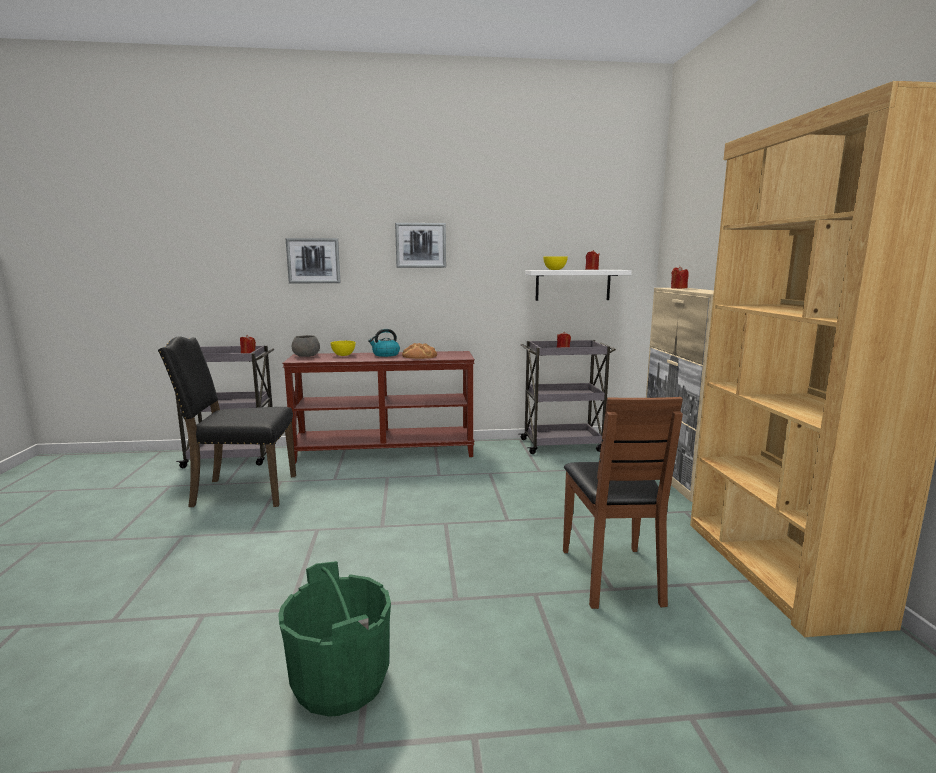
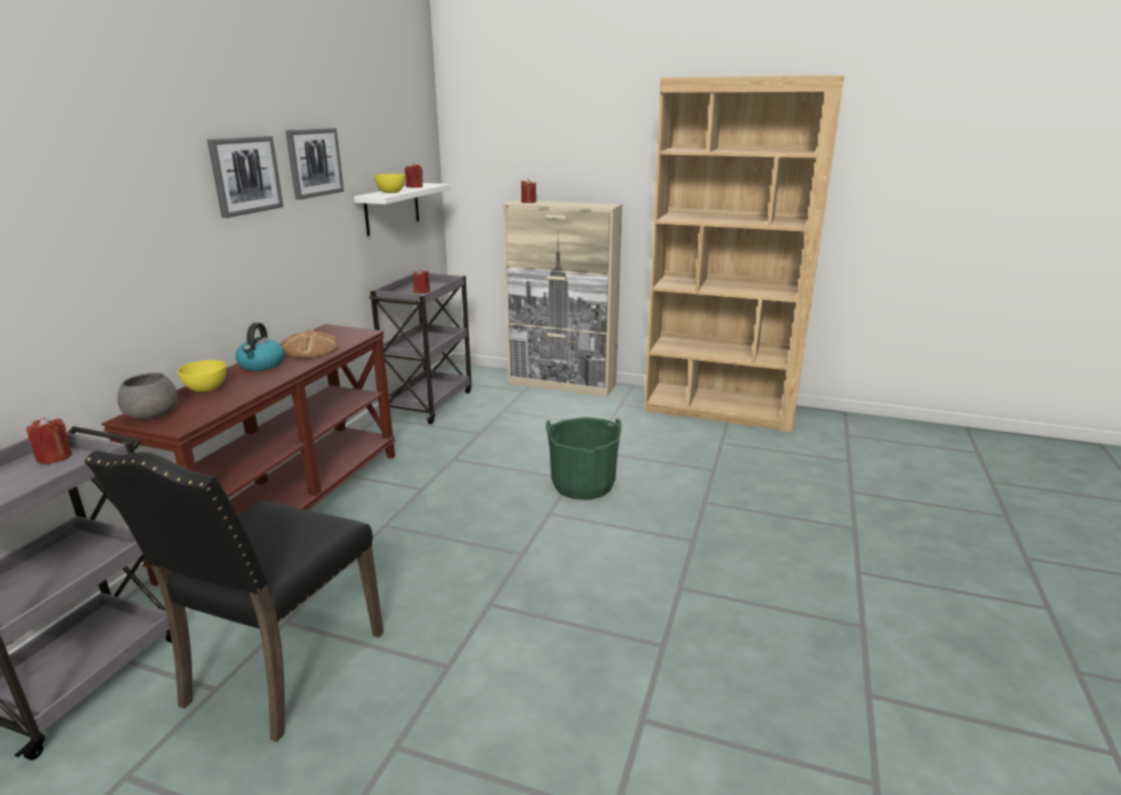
camera: 65 degrees left, 10 degrees up
(313, 260) = (92, 228): picture -> picture (314, 162)
(341, 681) = (788, 625): green bucket -> green bucket (583, 484)
(612, 575) = (696, 464): brown chair -> none

